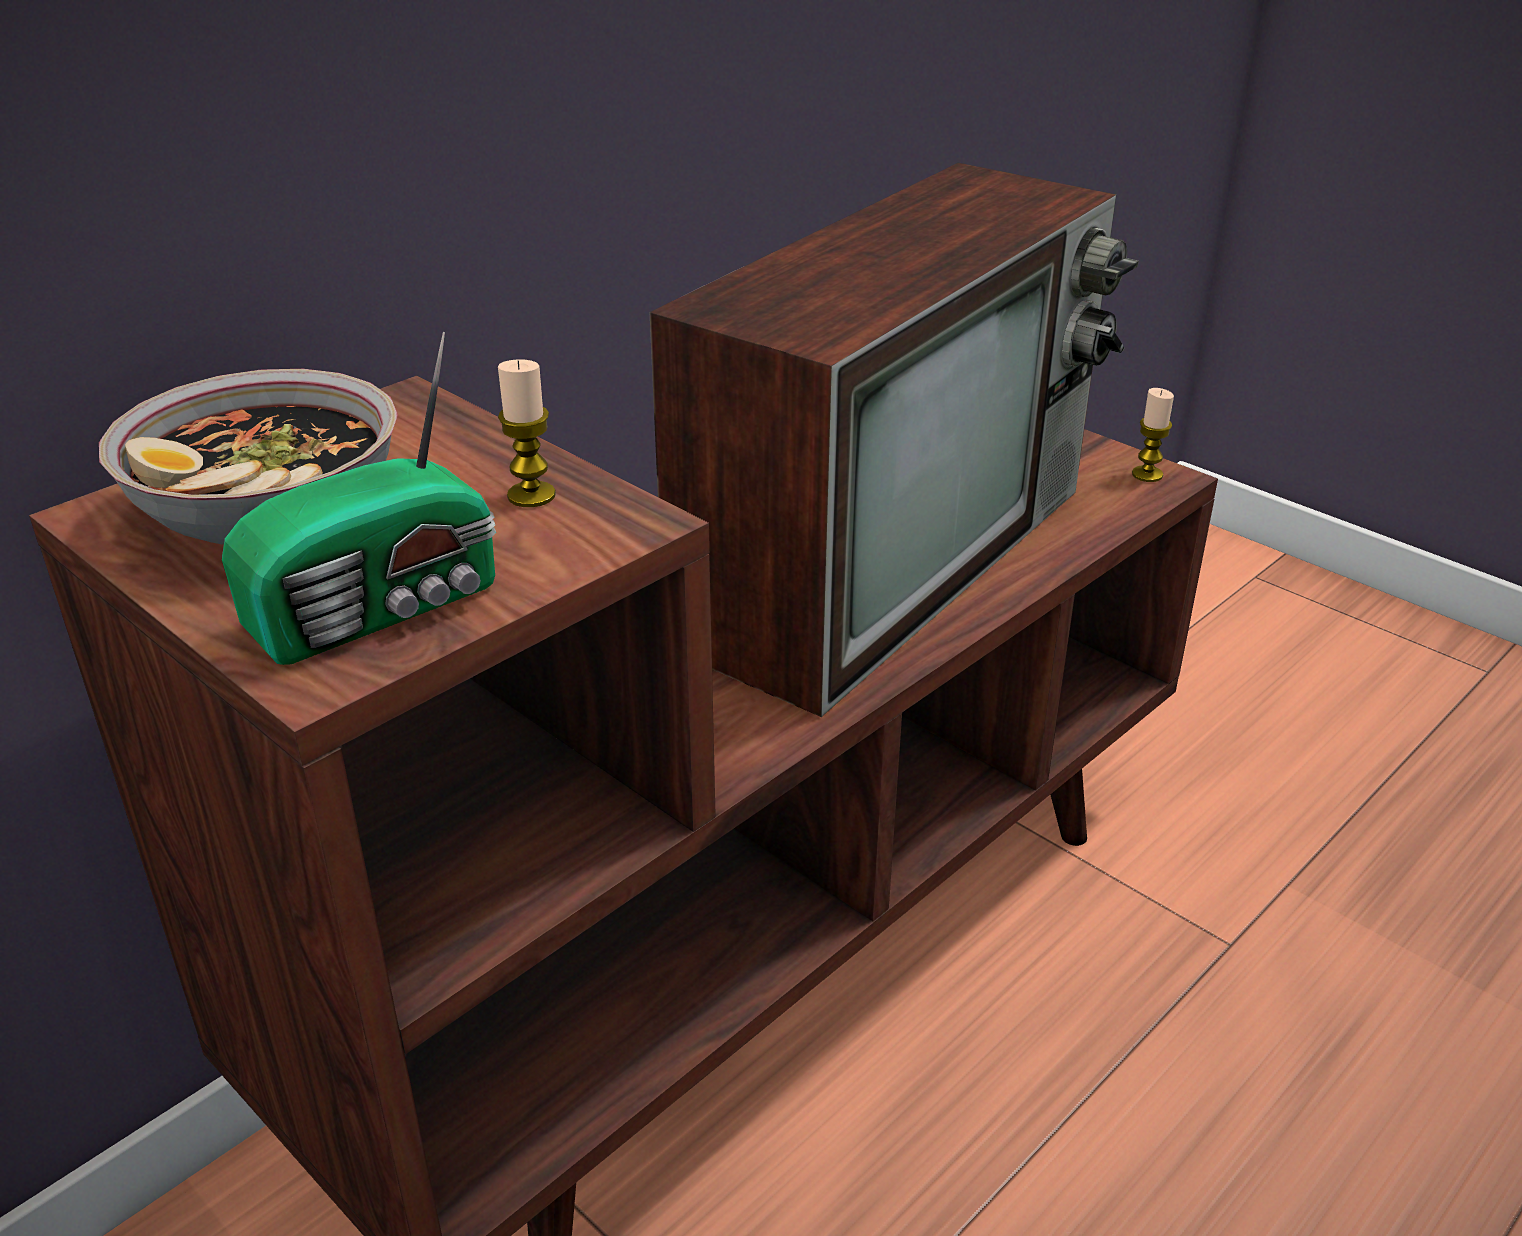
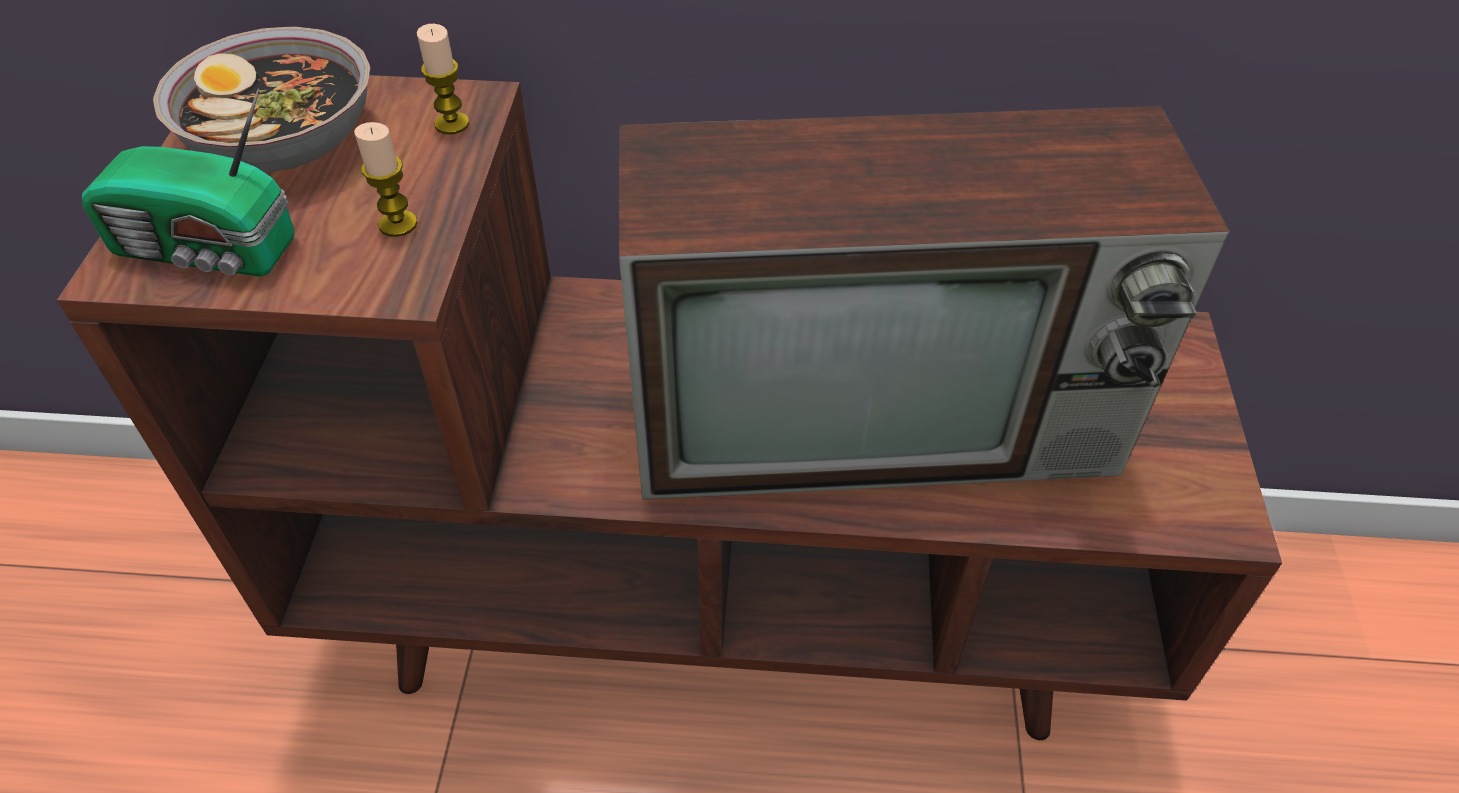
camera: 50 degrees right, 15 degrees up
(1147, 474) = (1217, 508): candle -> candle (452, 124)

